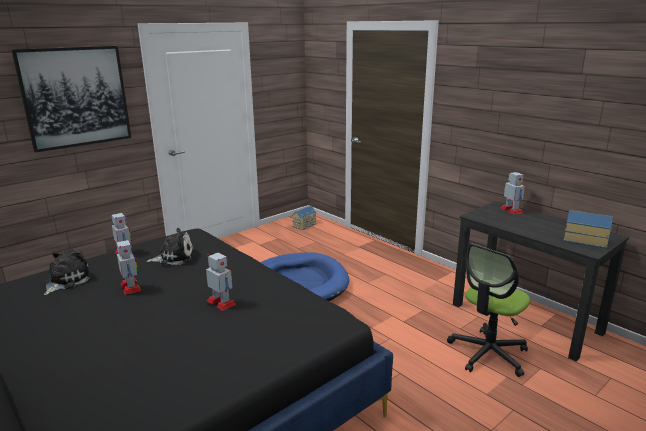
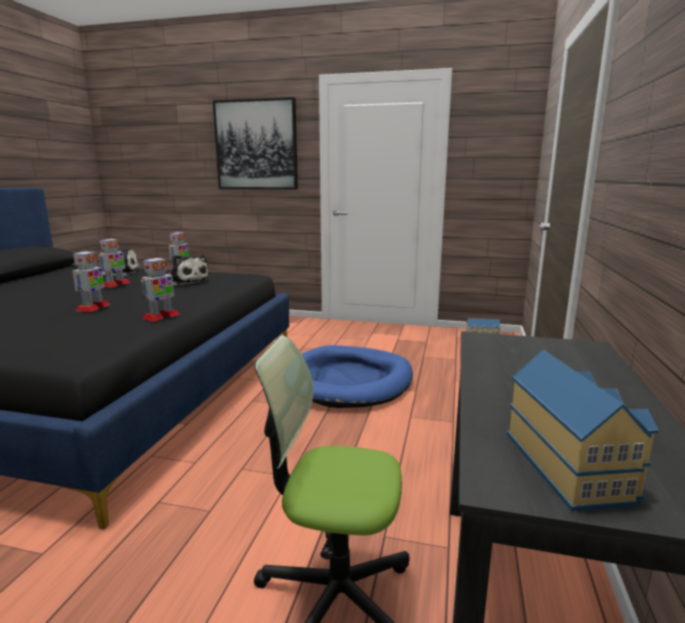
camera: 55 degrees right, 5 degrees down
(511, 210) = (588, 359): toy robot -> toy robot (161, 316)

